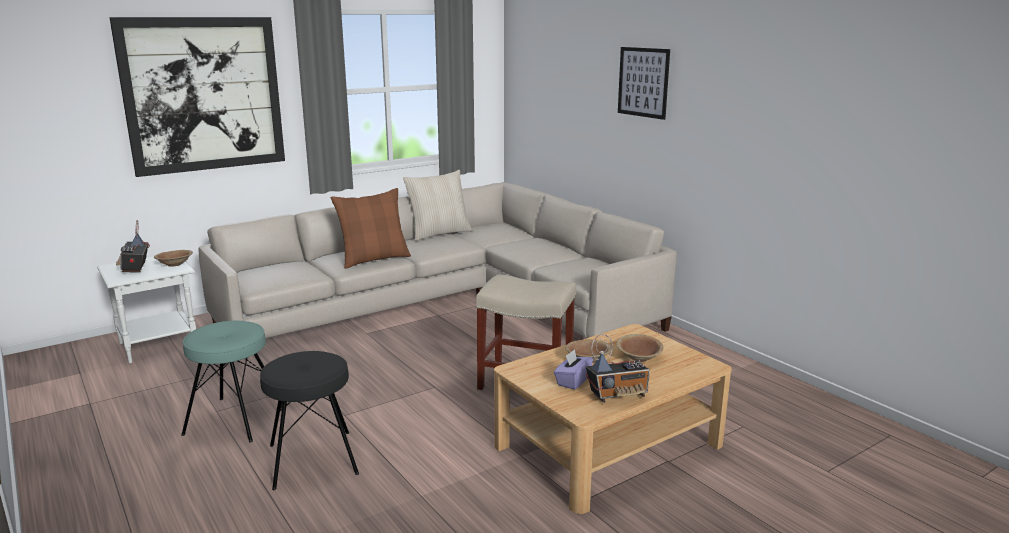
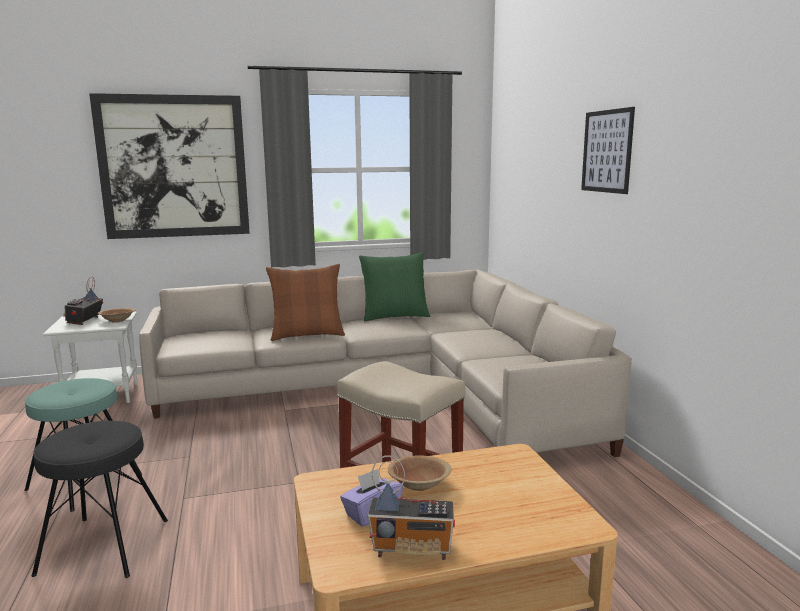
camera: 20 degrees right, 5 degrees down
(439, 233) = (394, 316): beige pillow -> green pillow
(639, 357) = (490, 493): brown bowl -> none

